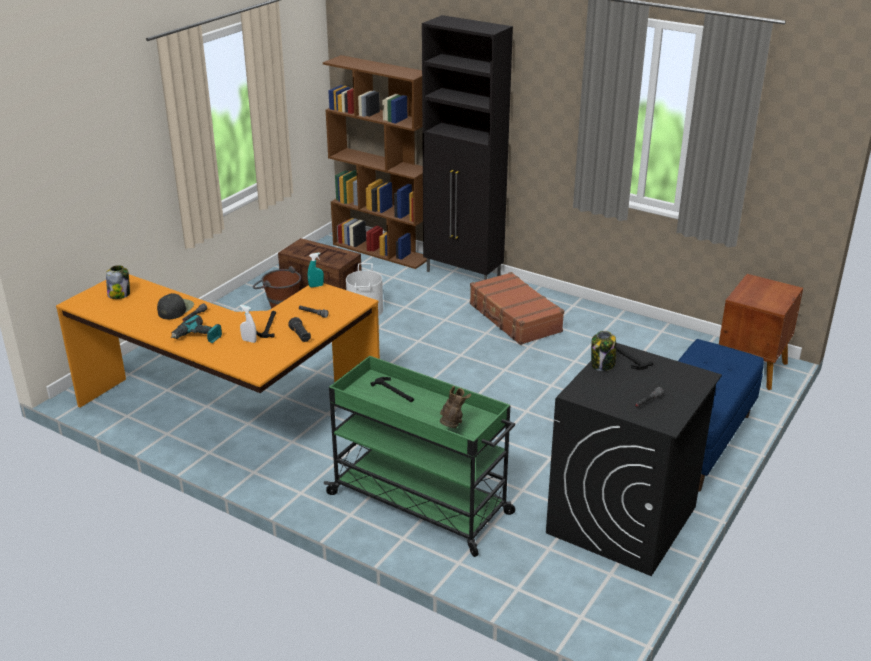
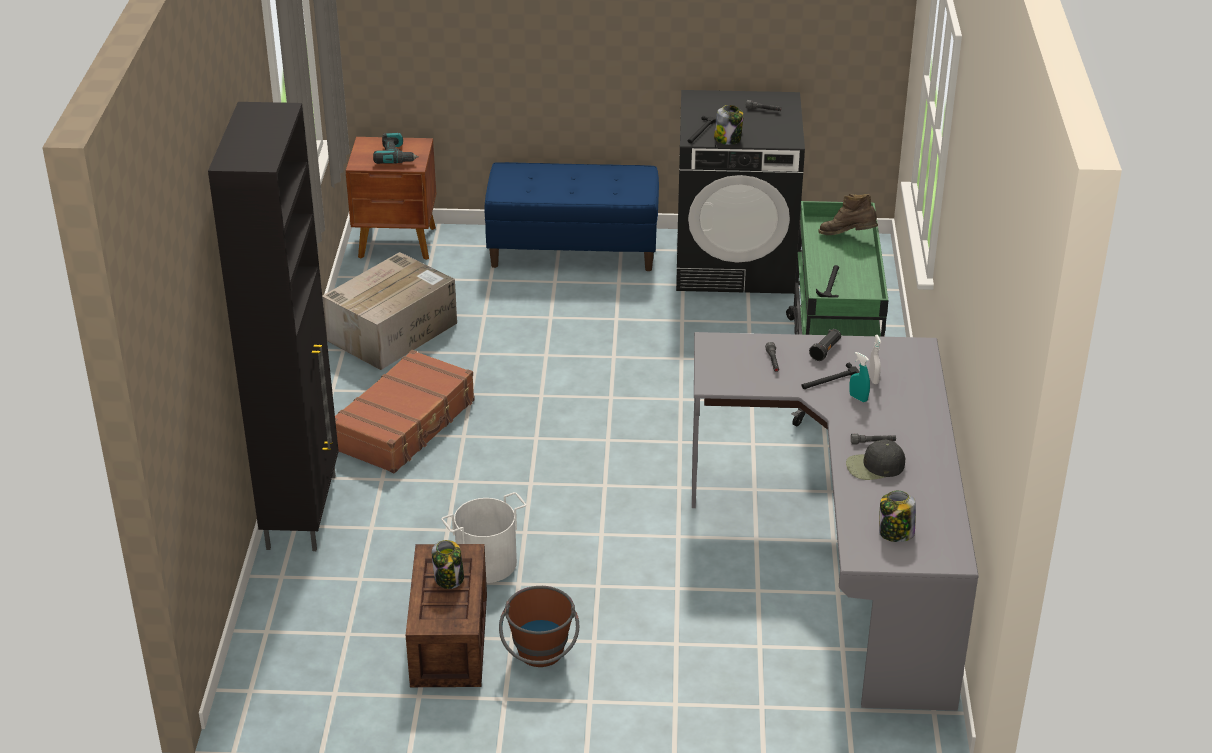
camera: 120 degrees left, 5 degrees up
(198, 337) = (908, 418): power drill -> power drill (396, 156)
(230, 421) = (844, 557): orange desk -> grey desk
(316, 286) = (708, 387): turquoise spray bottle -> turquoise spray bottle (858, 398)
(325, 255) = (449, 578): none -> jar
(382, 251) = (271, 628): brown bookcase -> none
(452, 426) = (847, 237): brown boot -> brown boot turned 45 degrees clockwise
(626, 339) = (393, 331): none -> cardboard box

